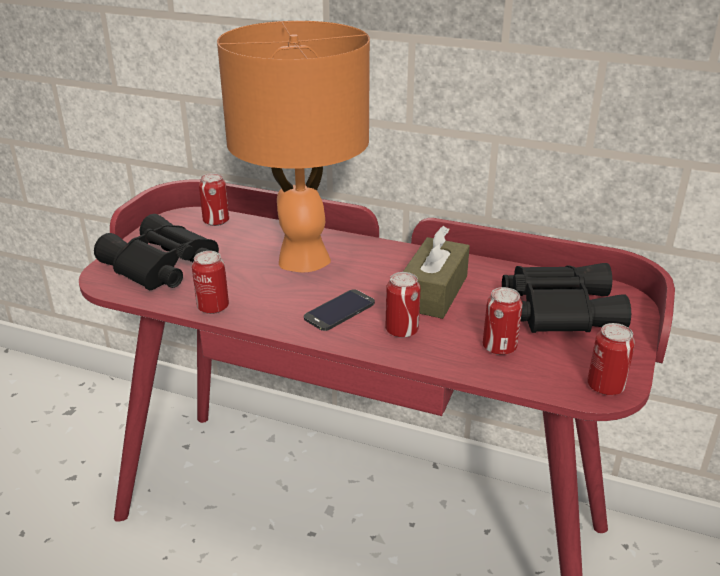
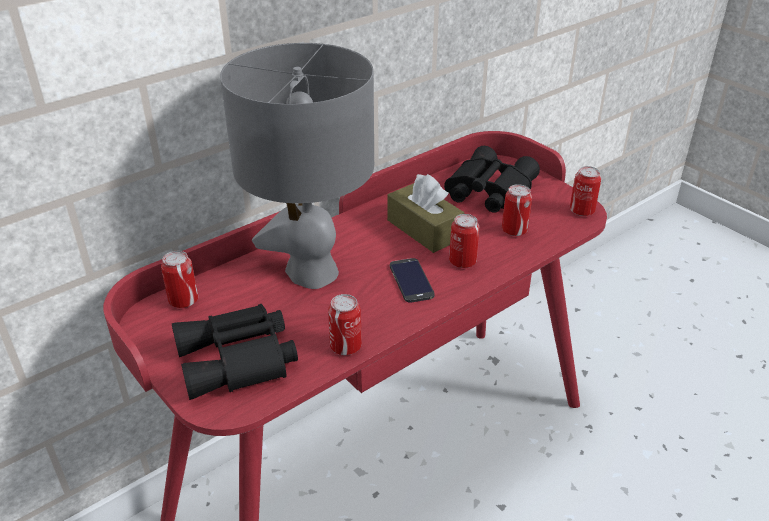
camera: 60 degrees left, 5 degrees up
(303, 258) = (311, 272): orange table lamp -> grey table lamp

